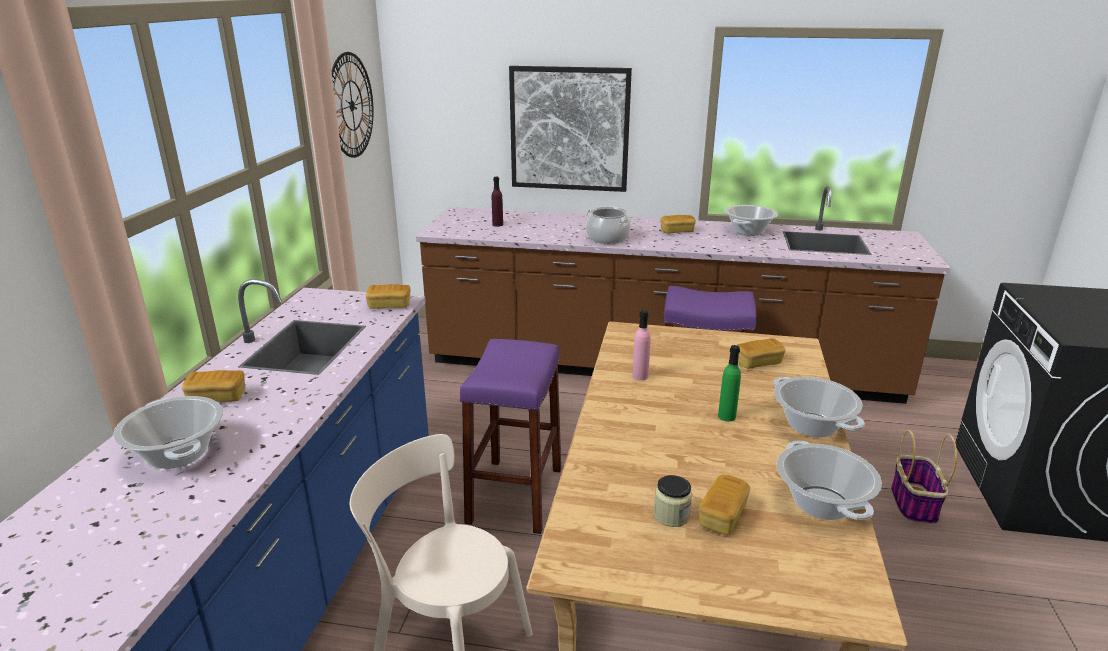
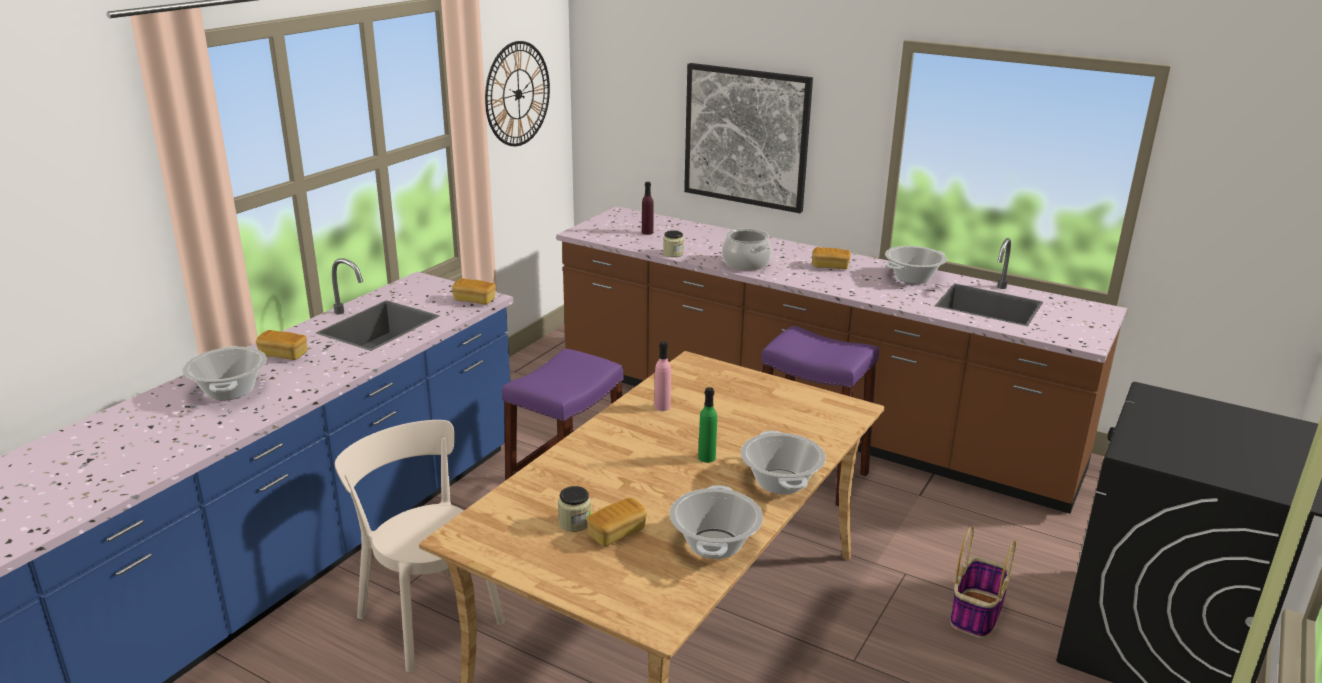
camera: 20 degrees right, 0 degrees up
(538, 238) = (673, 254): none -> jar
(758, 363) = (792, 417): bread -> none

